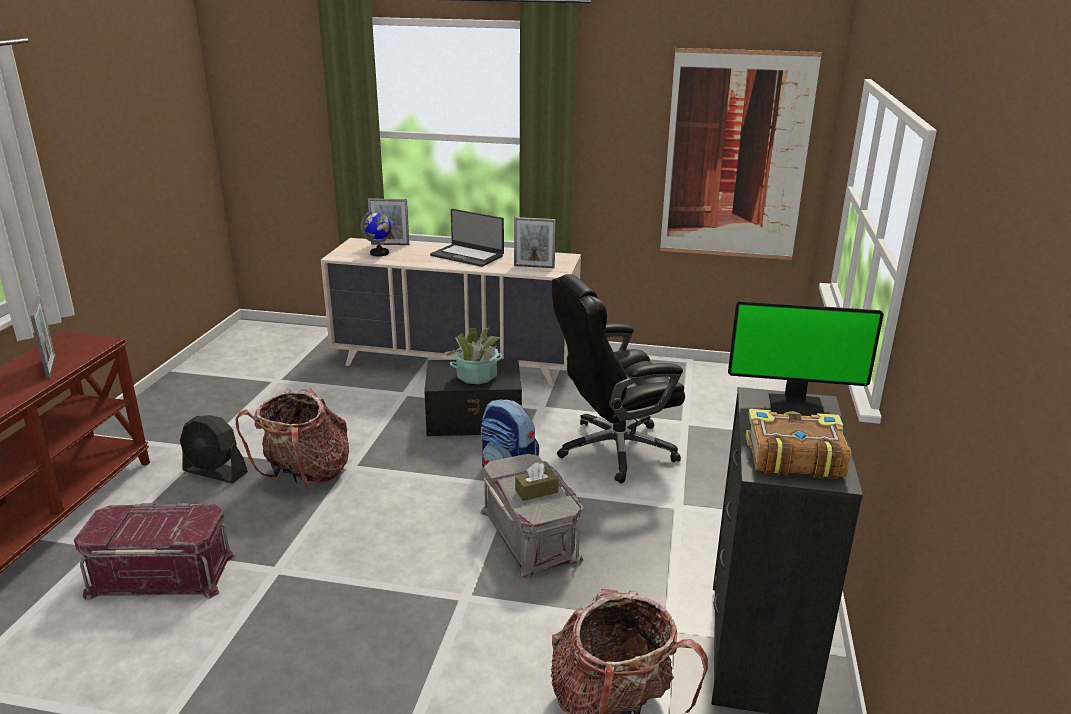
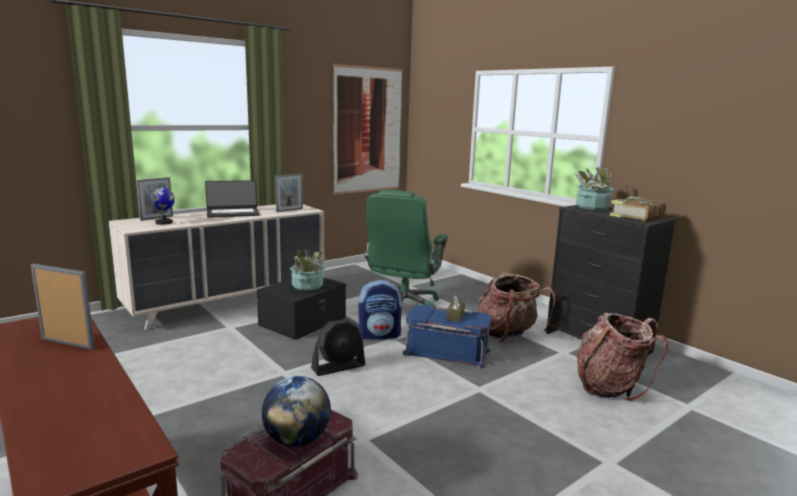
camera: 50 degrees left, 10 degrees down
(153, 528) = (297, 440): none -> globe
(215, 472) = (184, 423): black fan -> black fan (338, 367)
(305, 475) = (262, 391): backpack -> backpack (508, 334)
(531, 535) = (447, 352): grey storage box -> blue storage box
(614, 450) = (403, 306): black office chair -> green office chair
(797, 408) = (592, 207): monitor -> potted plant

